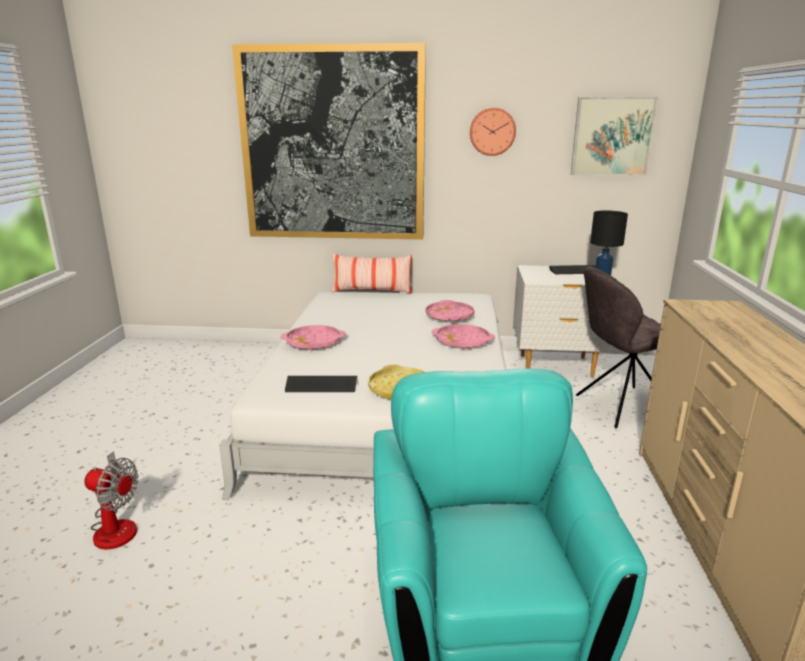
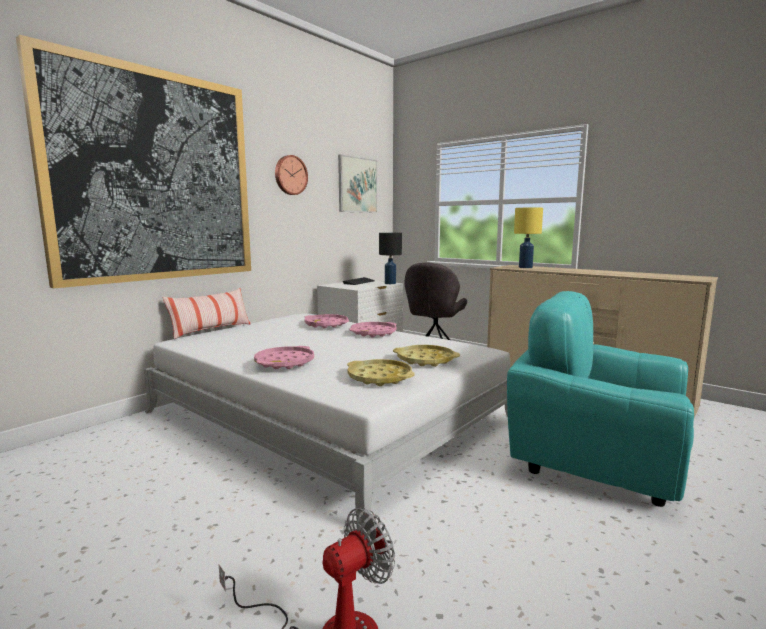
camera: 55 degrees left, 10 degrees down
(321, 385) = (379, 377): keyboard -> yellow tray
(720, 314) = (525, 267): none -> yellow table lamp

